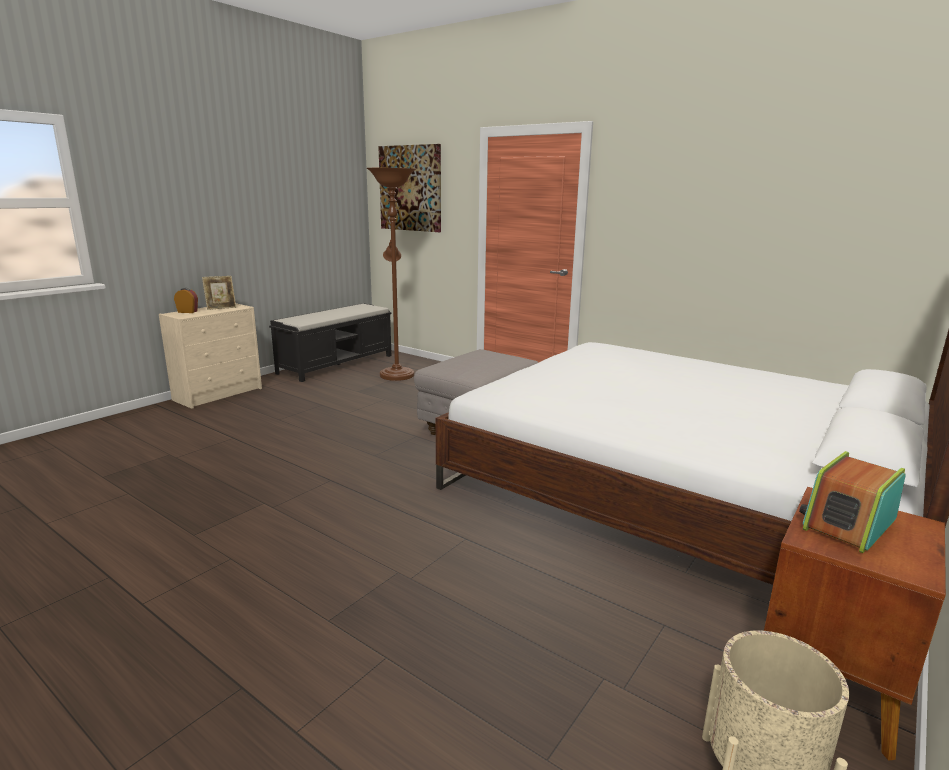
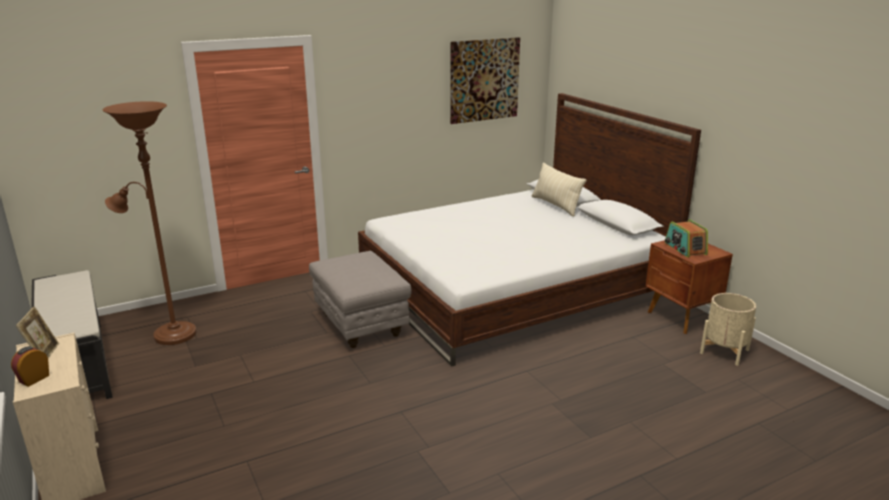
camera: 65 degrees left, 5 degrees up
(410, 188) = (77, 118): picture -> picture (484, 80)
(836, 407) = (556, 205): none -> beige pillow

